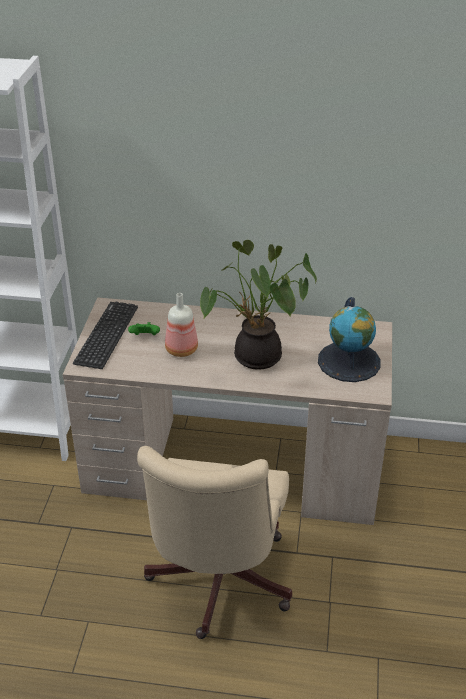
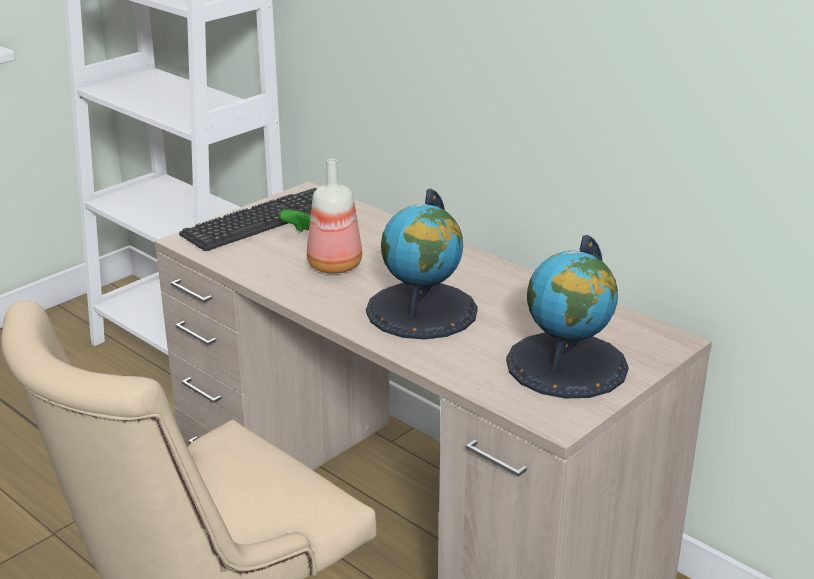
camera: 35 degrees right, 10 degrees down
(255, 359) = (422, 310): potted plant -> globe

